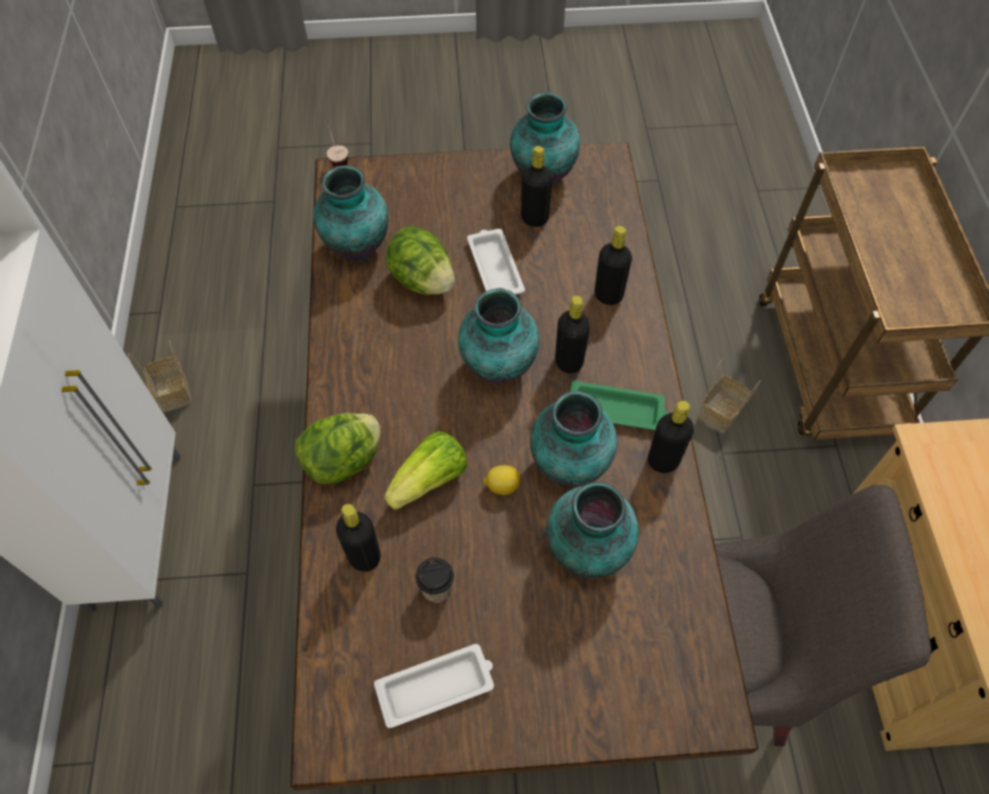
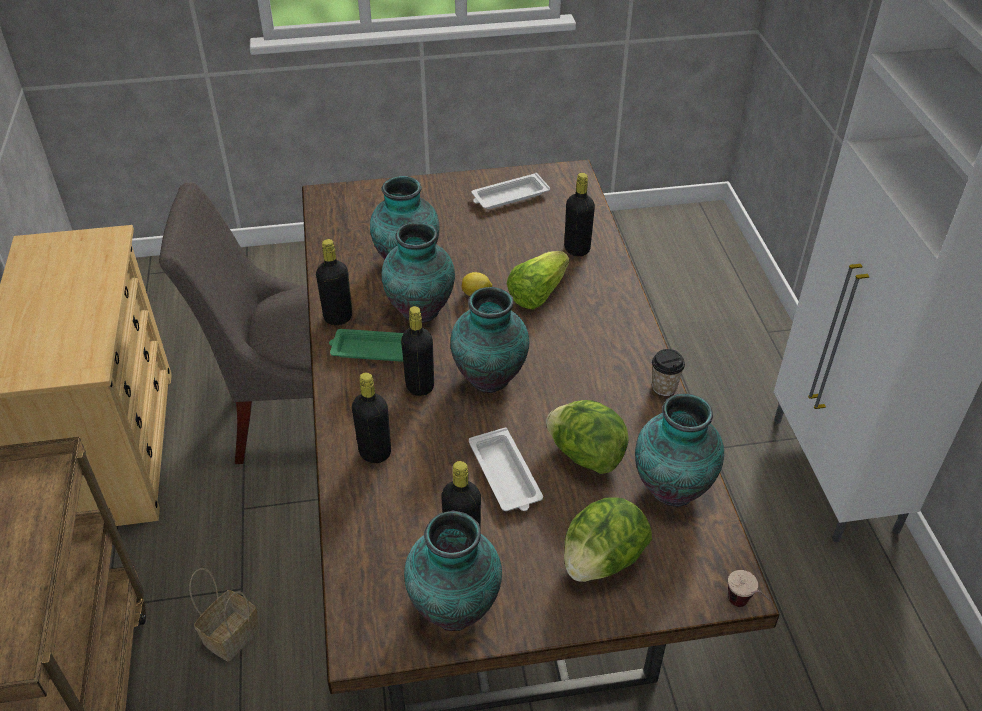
camera: 175 degrees right, 15 degrees down
(174, 393) = (882, 609): basket -> none
(344, 460) = (613, 302): lettuce -> lettuce (602, 561)
(436, 589) = (518, 237): cup -> cup (664, 387)

